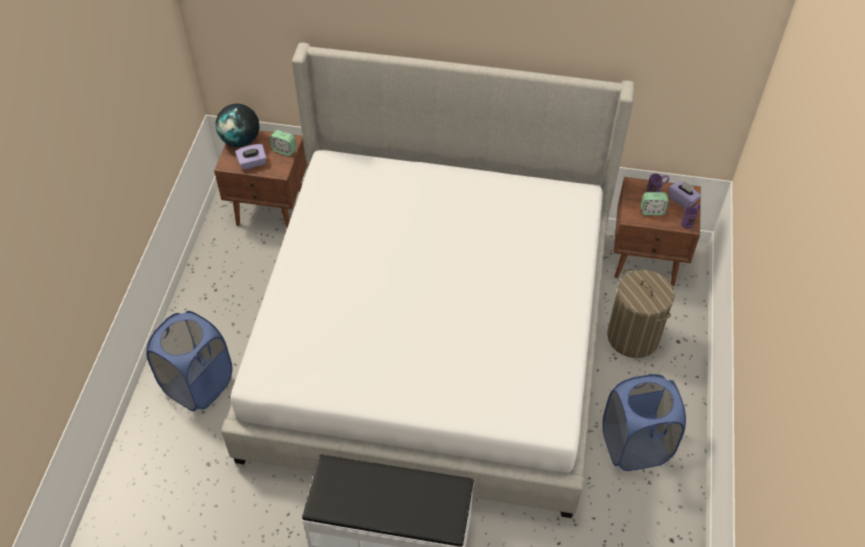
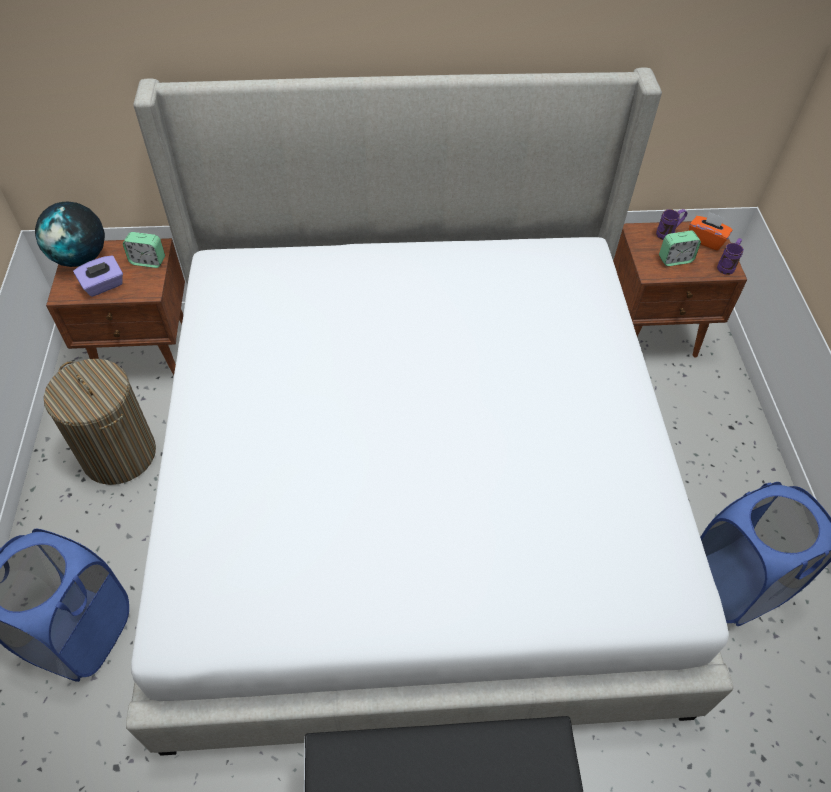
camera: 15 degrees left, 0 degrees up
(633, 337) = (674, 432): laundry basket -> laundry basket (119, 454)
(682, 200) = (706, 240): purple tissue box -> orange tissue box

